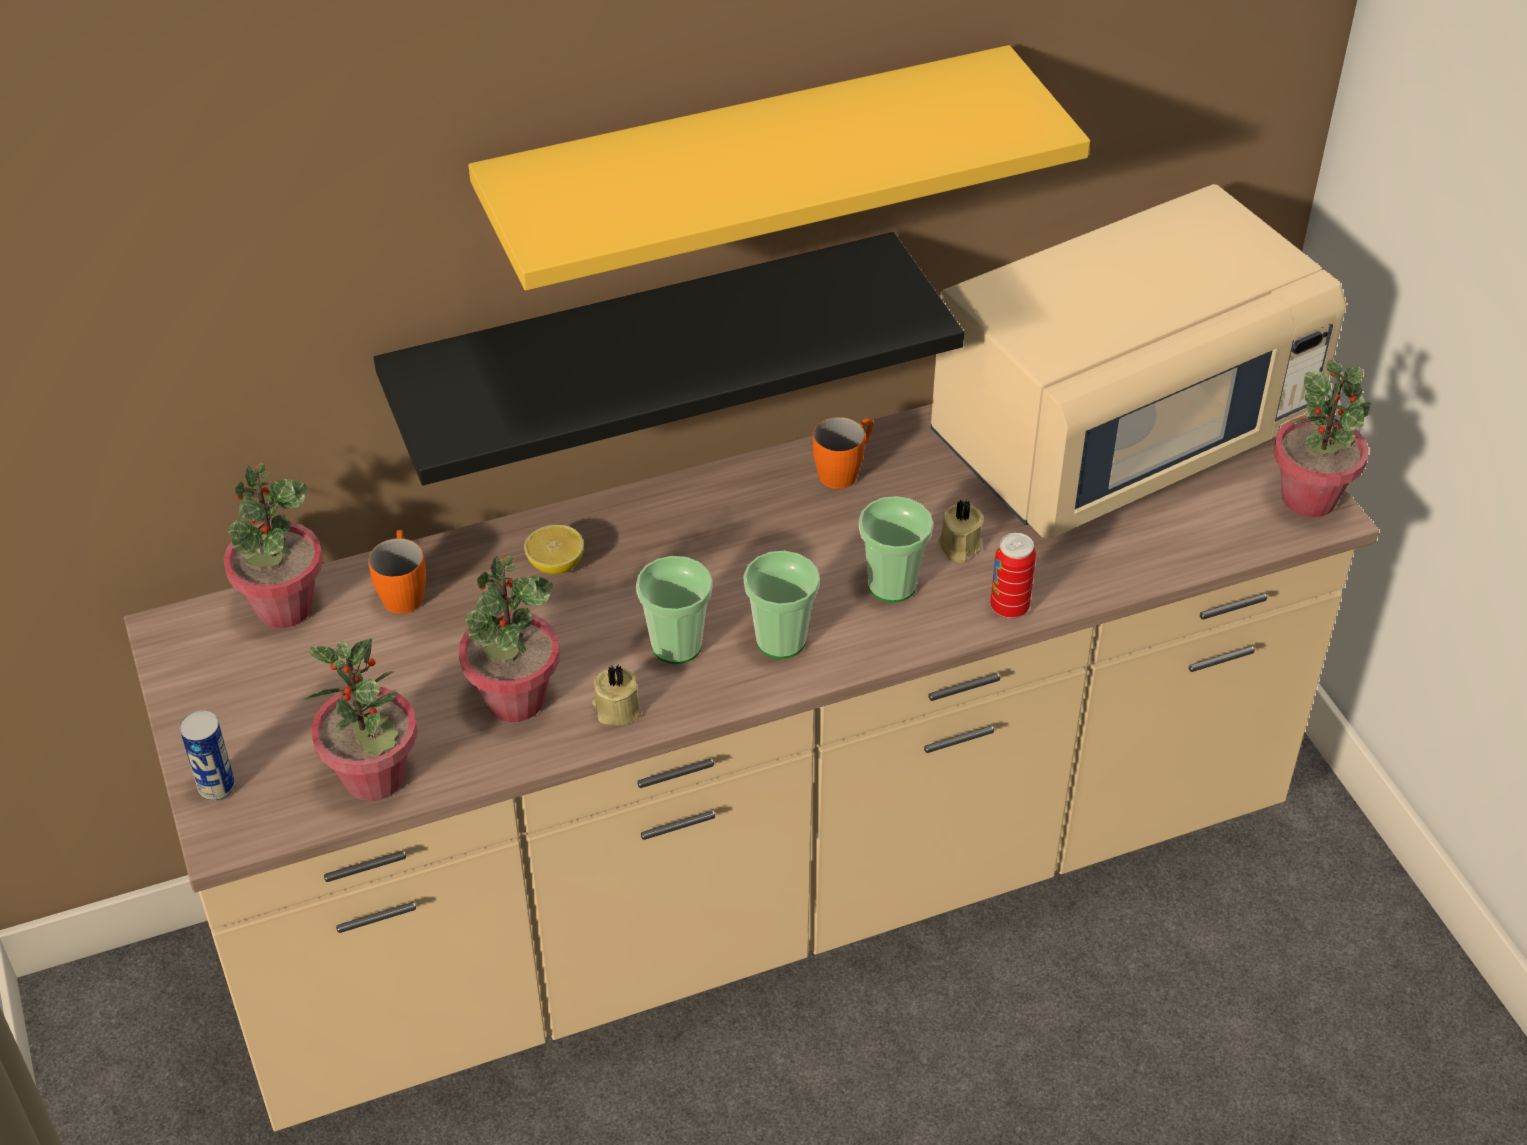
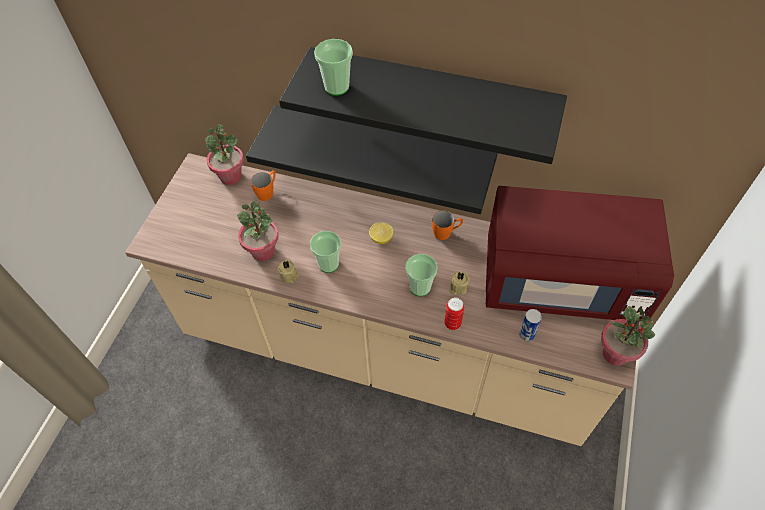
camera: 40 degrees right, 10 degrees up
(216, 787) = (158, 226): can -> can (526, 335)
(374, 778) = (200, 251): potted plant -> none
(556, 565) = (320, 210): lemon -> lemon (381, 238)
(748, 164) = (432, 96): yellow shelf -> black shelf
(781, 640) = (363, 284): cup -> cup (336, 87)
(1119, 438) = (561, 281): beige microwave -> red microwave

